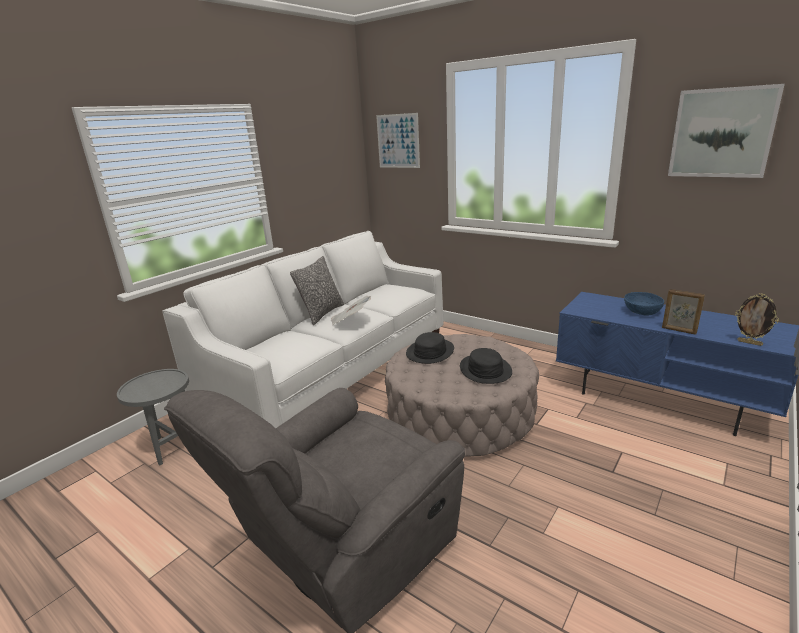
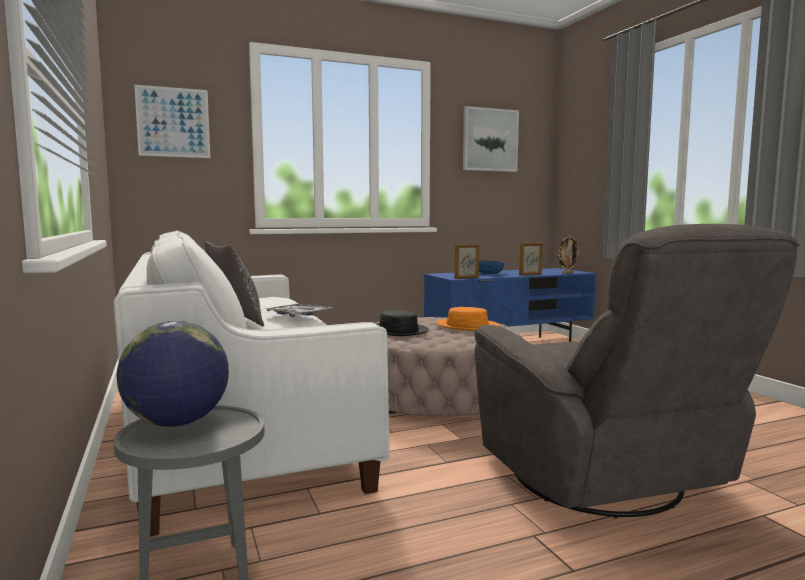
camera: 60 degrees left, 15 degrees down
(158, 378) = (177, 423): none -> globe
(350, 321) = (298, 315): newspaper -> tray
(485, 370) = (467, 326): black hat -> orange hat
(583, 314) = (467, 278): none -> picture frame

